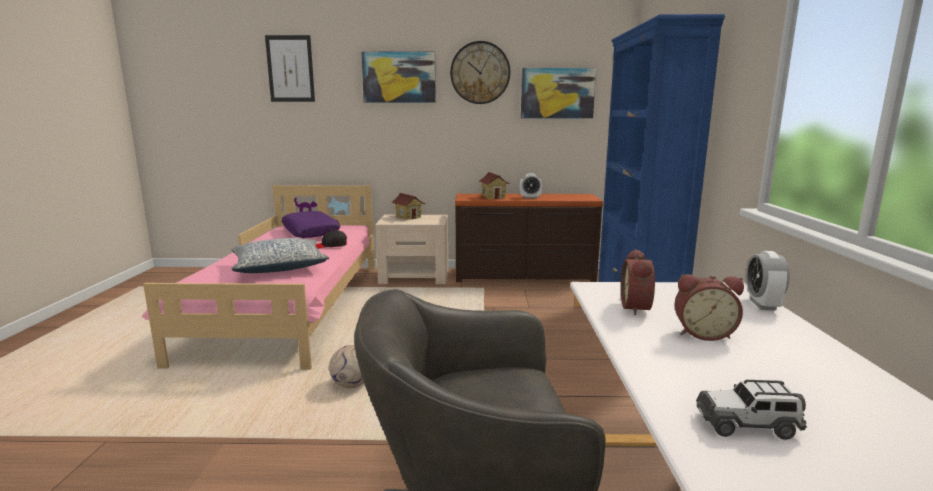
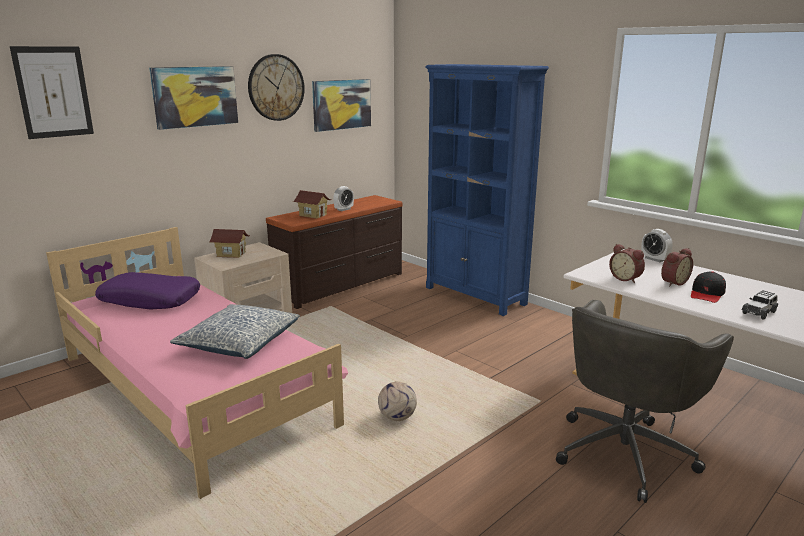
camera: 45 degrees left, 5 degrees up
(330, 246) = (220, 307): black cap -> black cap (707, 294)

